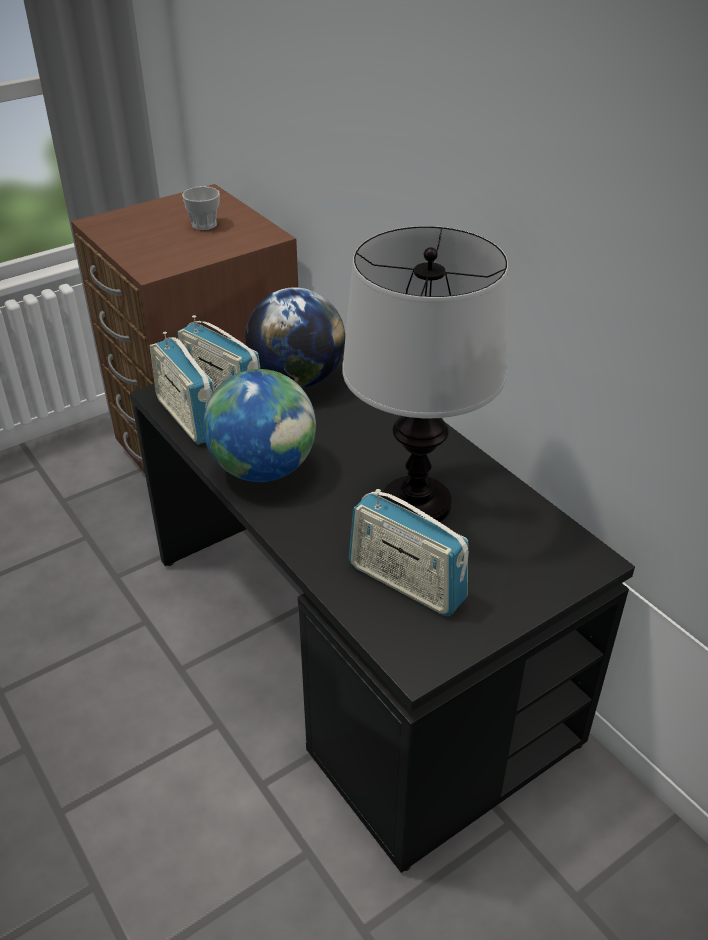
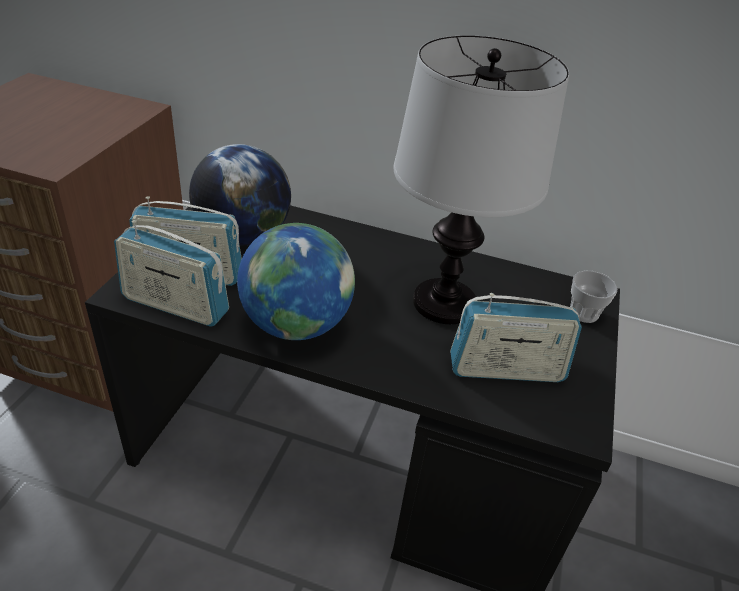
camera: 40 degrees left, 0 degrees up
(204, 225) = (61, 111): cup -> cup (583, 313)

